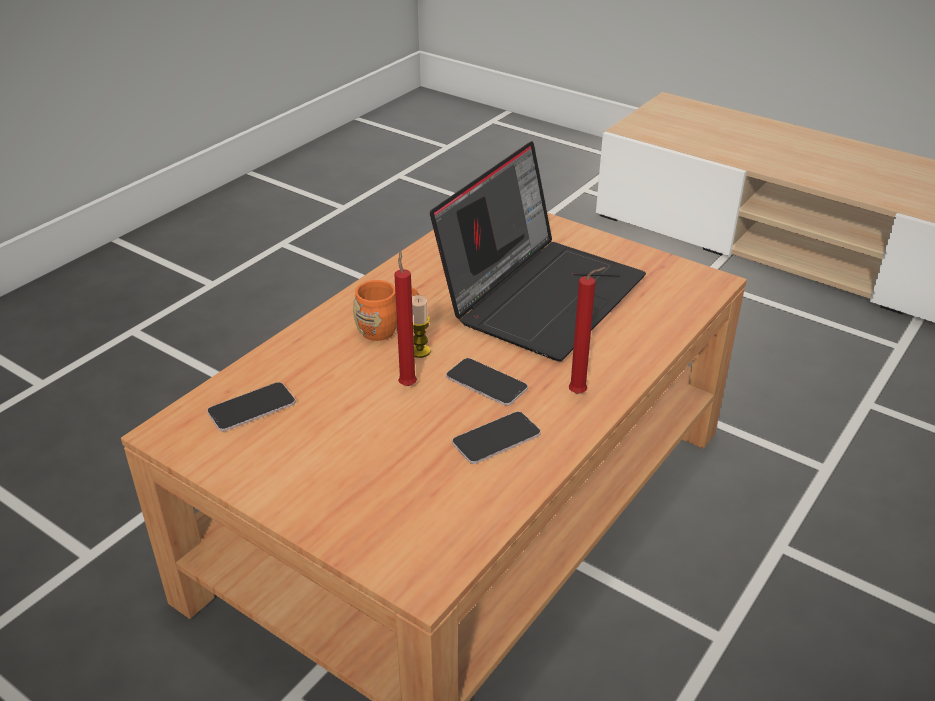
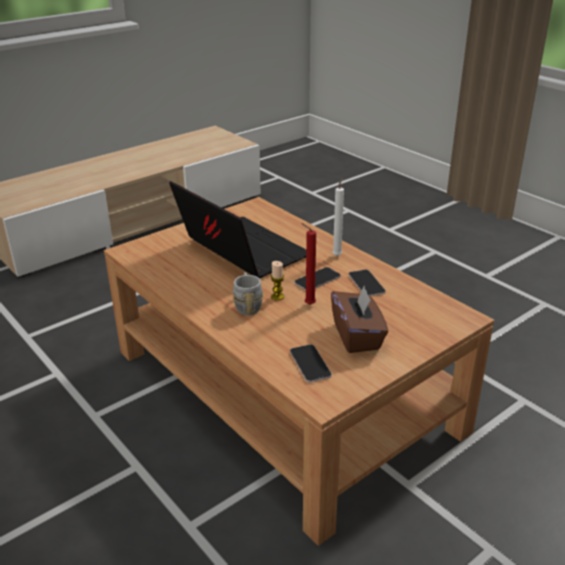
camera: 75 degrees left, 5 degrees down
(330, 446) = (357, 336): none -> brown tissue box
(388, 329) = (247, 305): orange mug -> grey mug
(580, 394) = (337, 255): red candle -> white candle

